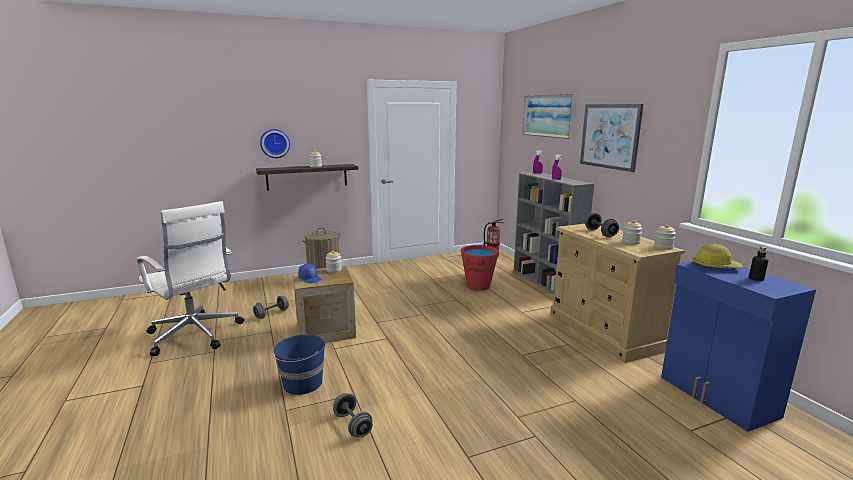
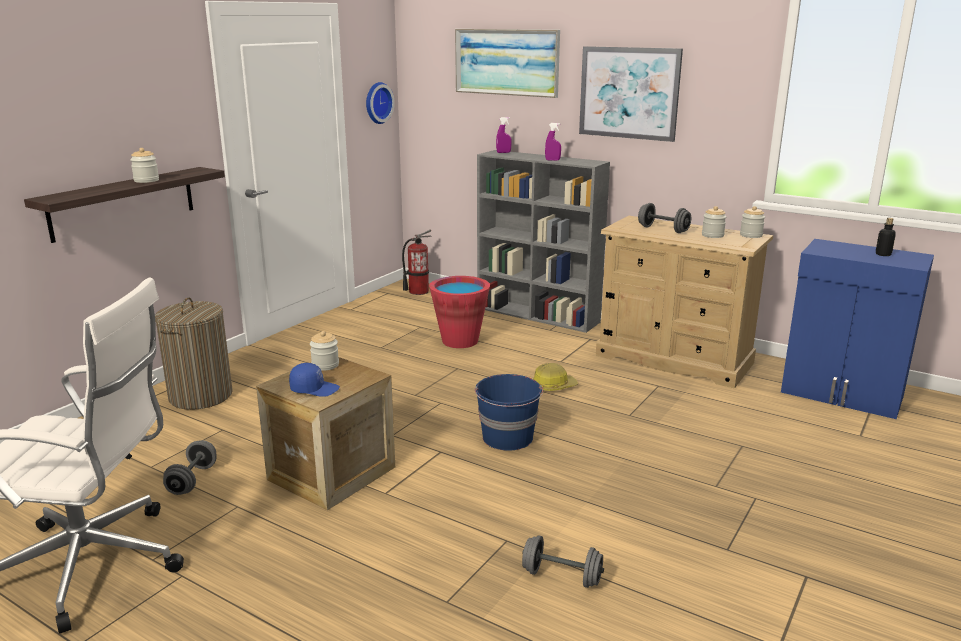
camera: 35 degrees left, 5 degrees up
(275, 143) = (56, 141): wall clock -> wall clock (377, 103)
(302, 384) = (415, 558): blue bucket -> blue bucket (508, 438)
(715, 266) = (833, 248): hard hat -> hard hat (553, 386)

